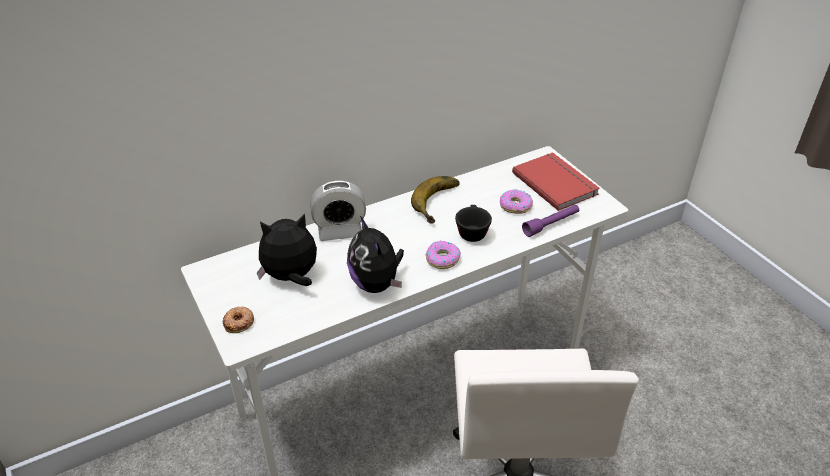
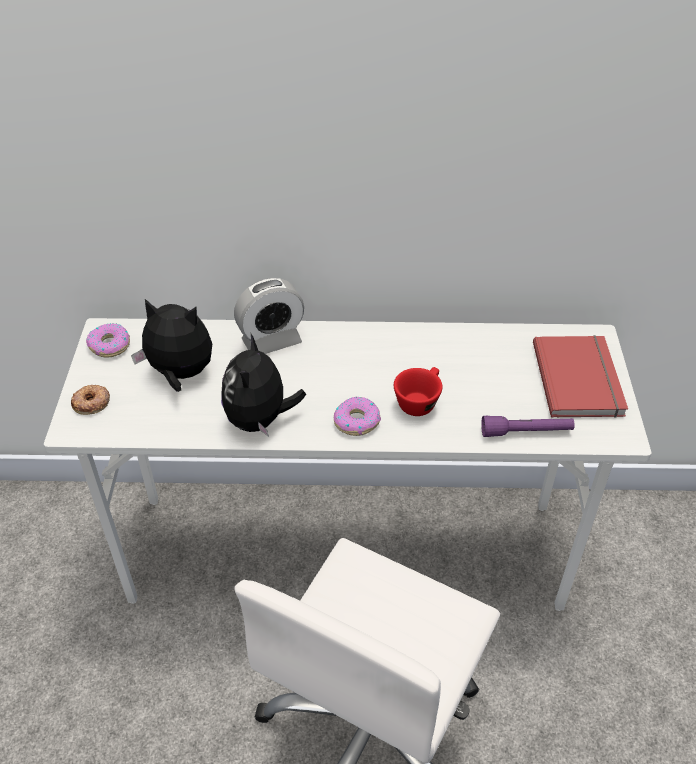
camera: 30 degrees right, 5 degrees up
(340, 232) = (271, 341): alarm clock -> alarm clock turned 45 degrees counterclockwise
(441, 203) = (413, 350): banana -> none
(471, 231) = (419, 401): black cup -> red cup
(515, 206) = (500, 389): donut -> donut (109, 345)

